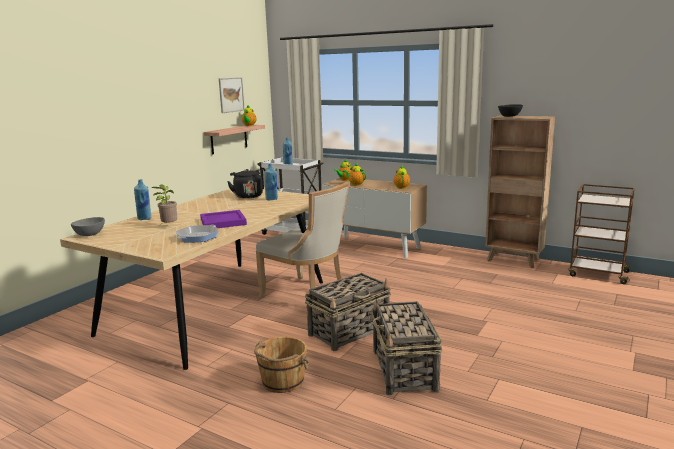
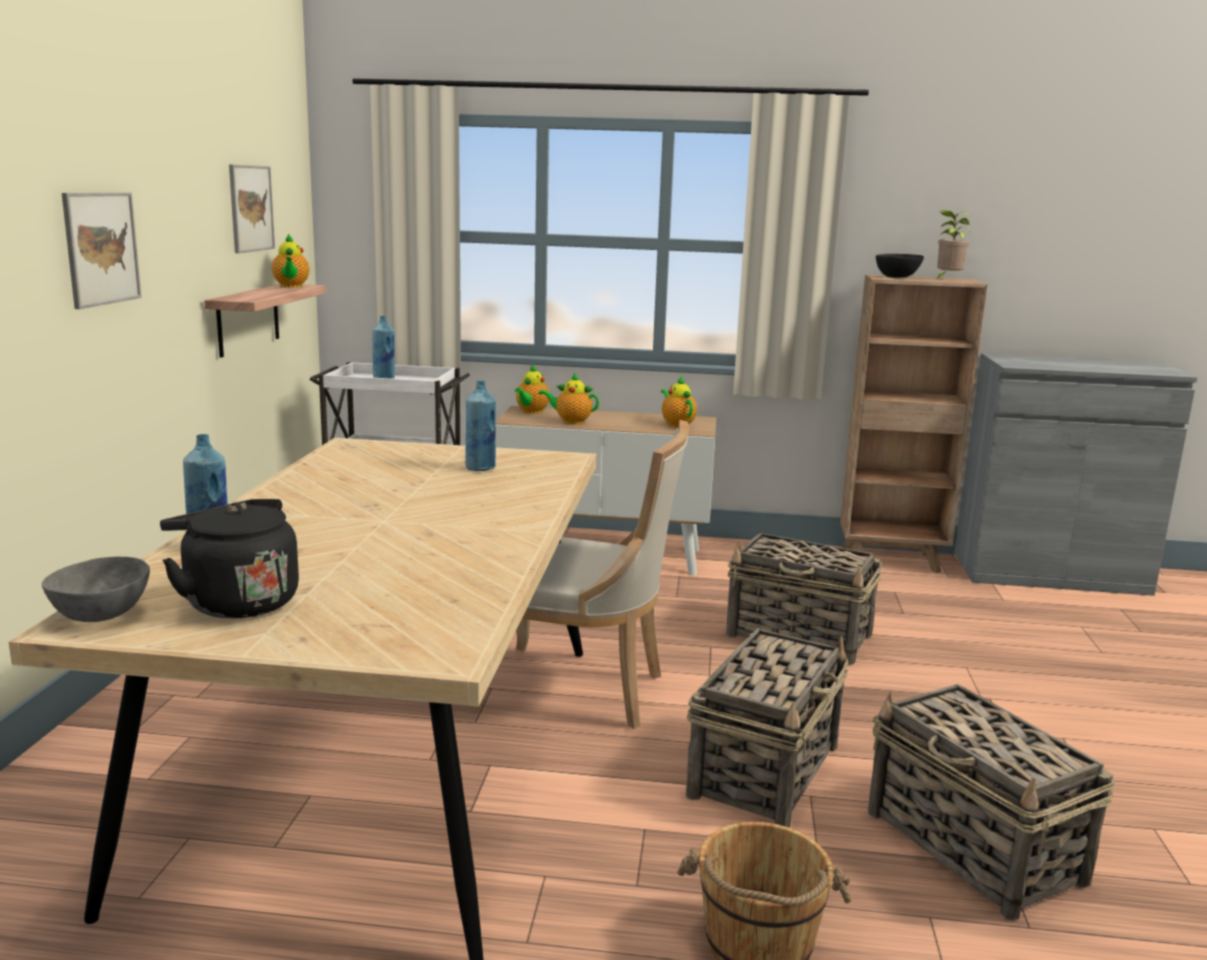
camera: 25 degrees left, 0 degrees up
(150, 114) = (101, 248): none -> picture
(168, 226) = (321, 565): potted plant -> potted plant (947, 279)
(197, 237) = (458, 590): frying pan -> none
(224, 222) = (458, 539): purple tray -> none
(247, 196) = (404, 462): black kettle -> black kettle (237, 602)
(425, 286) = (800, 636): none -> basket
(597, 274) = (1049, 573): brown cart -> grey cabinet

